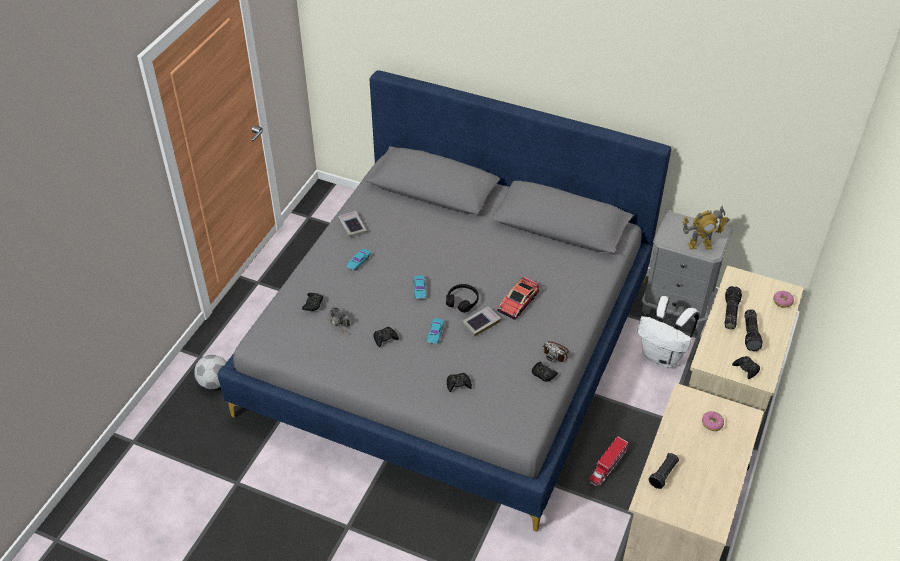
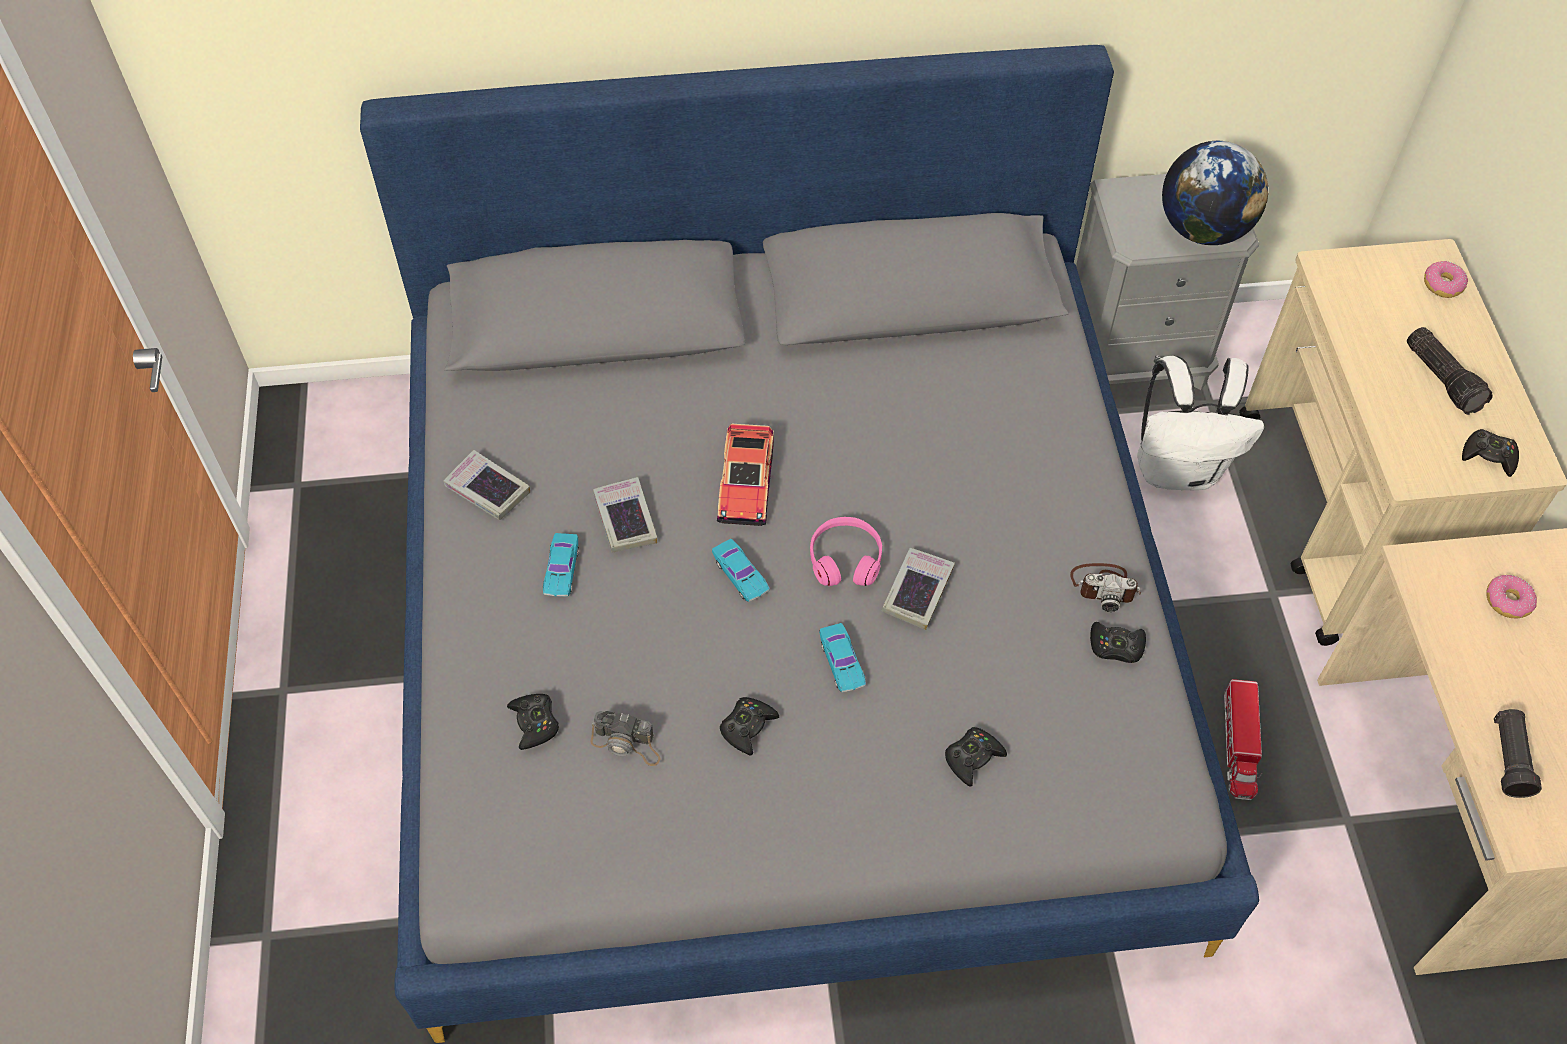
camera: 30 degrees left, 10 degrees up
(215, 382) = (343, 979): football -> none
(392, 255) = (625, 519): none -> book
(462, 301) = (845, 559): black headphones -> pink headphones
(517, 302) = (955, 509): toy car -> toy car (746, 483)
(700, 245) = (1203, 229): toy robot -> globe
(729, 312) = (1374, 349): flashlight -> none

